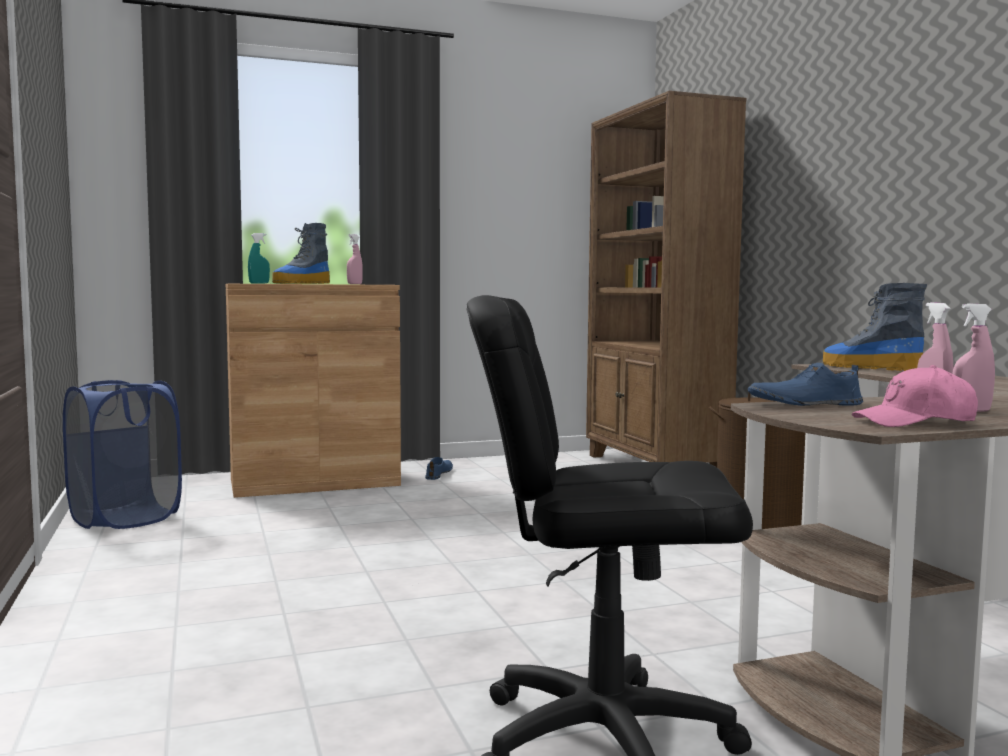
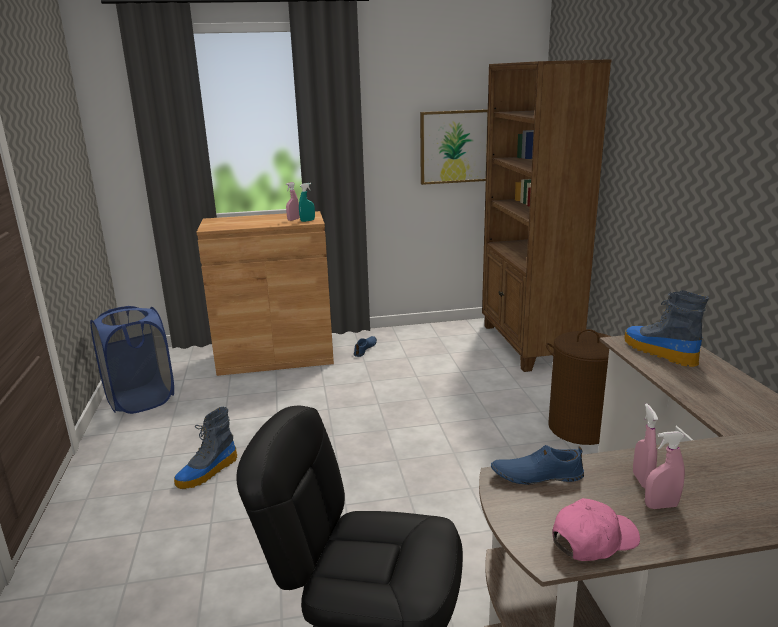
camera: 10 degrees right, 15 degrees up
(259, 283) = (224, 221): turquoise spray bottle -> turquoise spray bottle (307, 221)
(302, 283) = (254, 222): boot -> boot (207, 472)
(548, 222) = (454, 147): none -> picture
(915, 422) = (593, 540): pink cap -> pink cap turned 150 degrees clockwise

